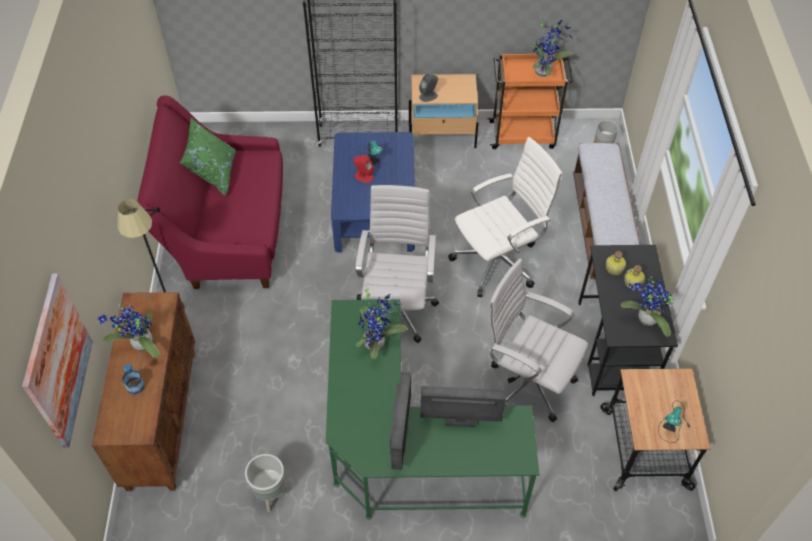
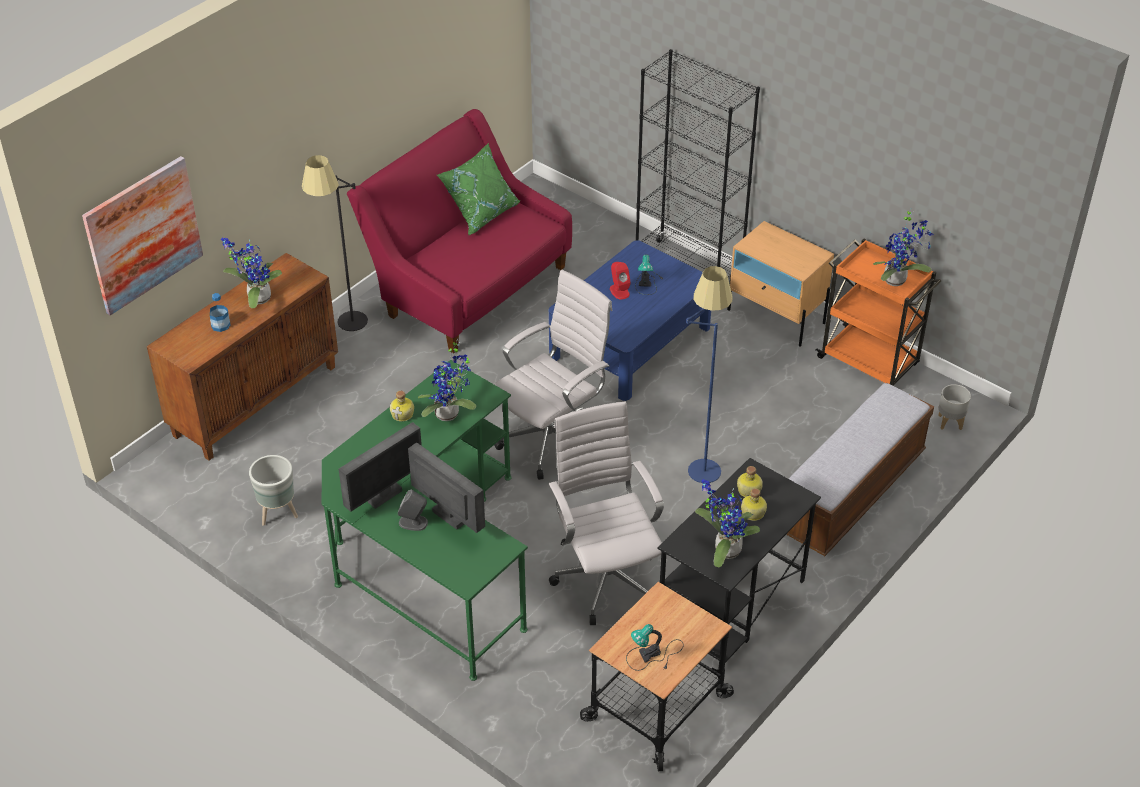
camera: 40 degrees right, 10 degrees down
(345, 364) = (403, 414): none -> bottle
(428, 96) = (758, 248): grey speaker -> grey speaker (413, 522)
(498, 261) = (701, 460): white office chair -> blue floor lamp

